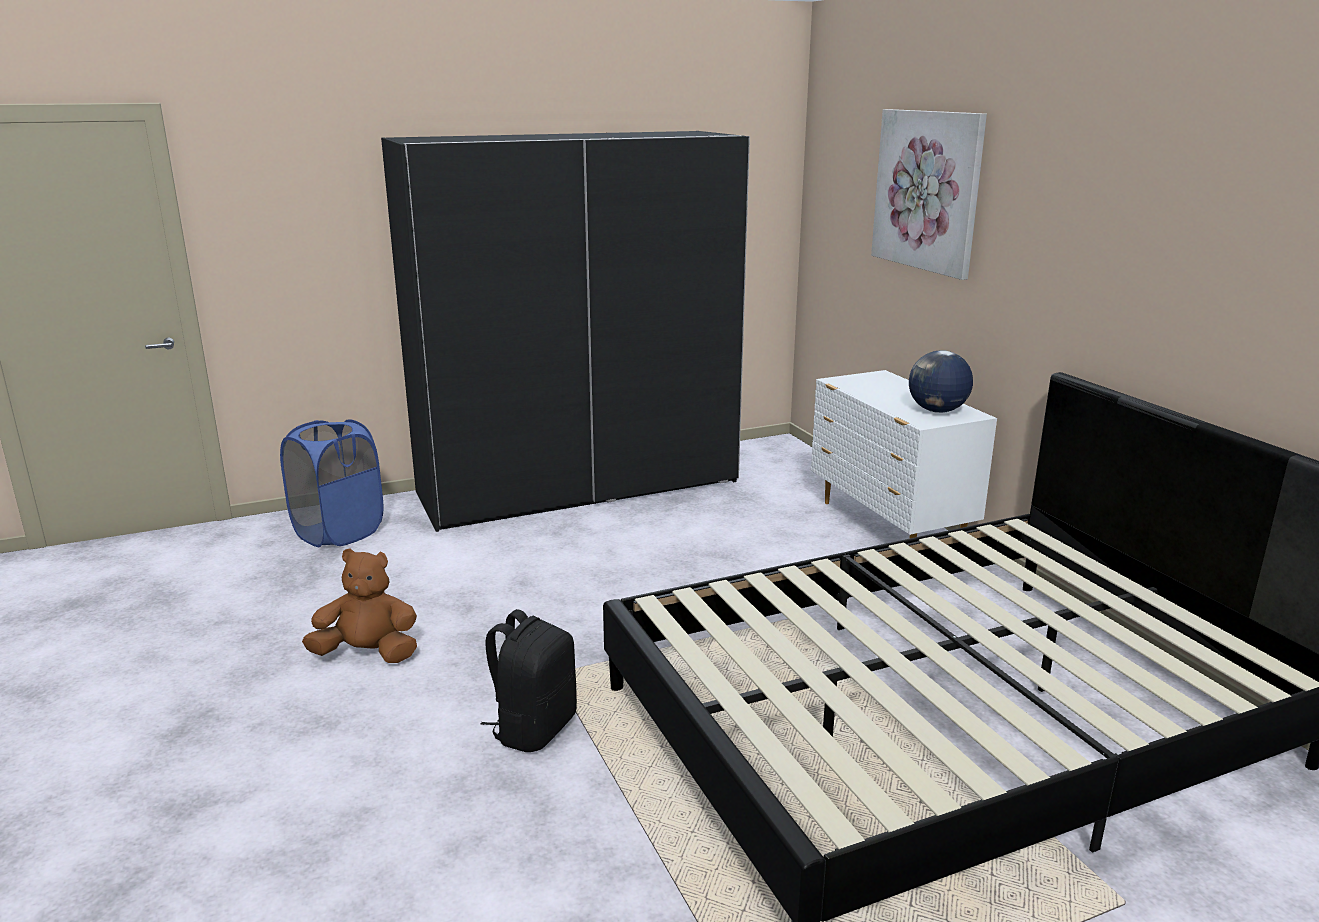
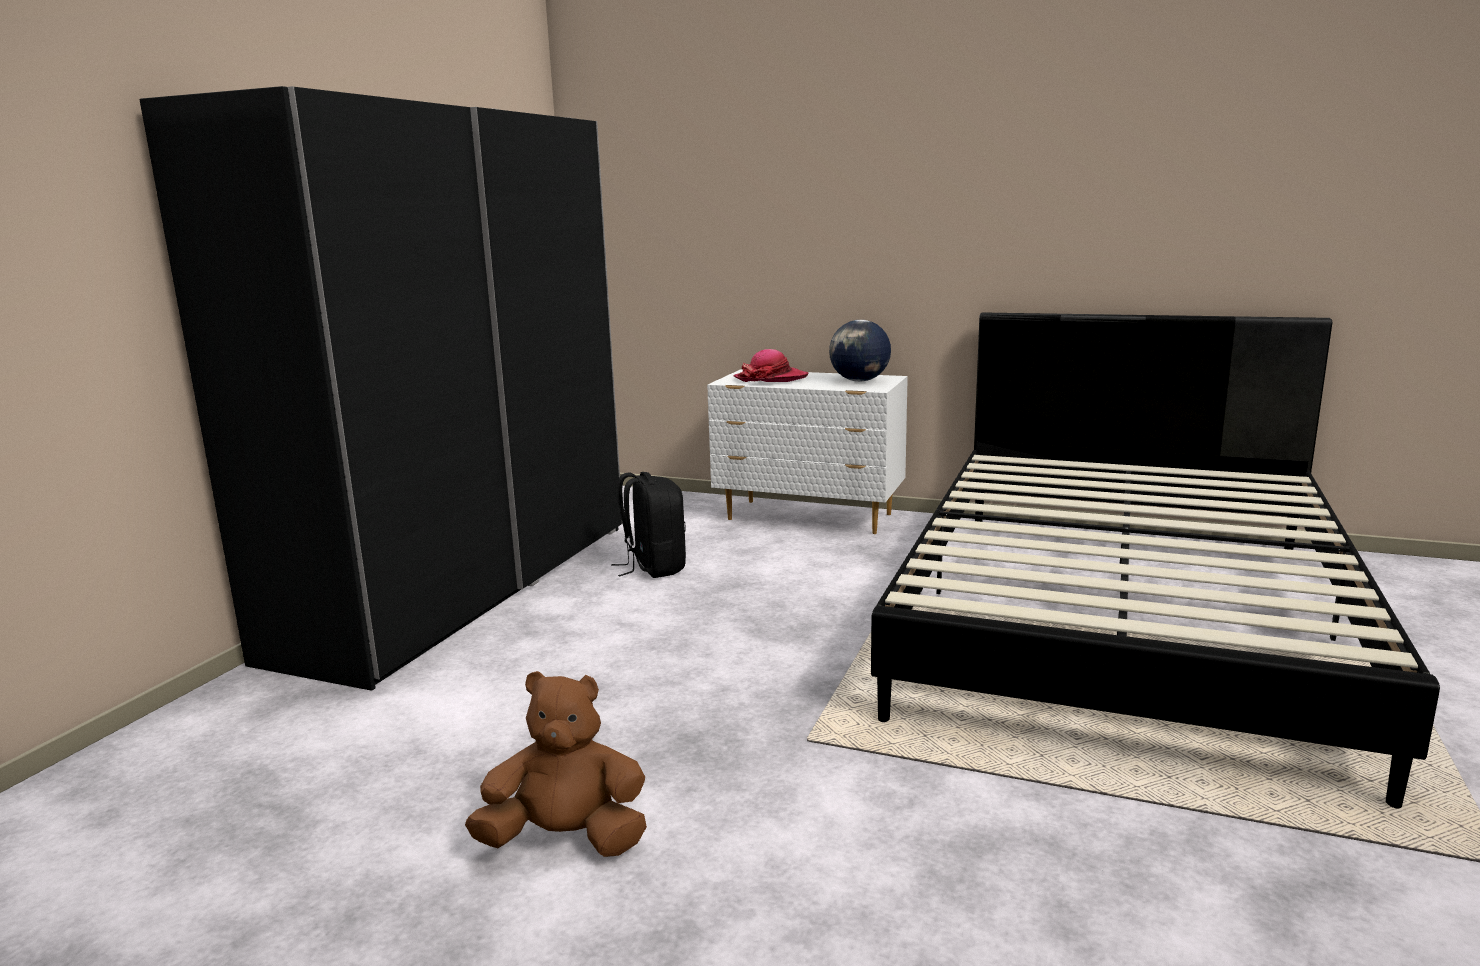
camera: 45 degrees left, 5 degrees down
(339, 532) = (216, 751): blue laundry basket -> none
(368, 654) = (566, 840): brown plush toy -> brown plush toy turned 45 degrees clockwise
(533, 728) = (891, 791): black backpack -> black backpack (653, 567)
(876, 387) = (771, 378): none -> hat
(927, 191) = (769, 176): picture -> none

